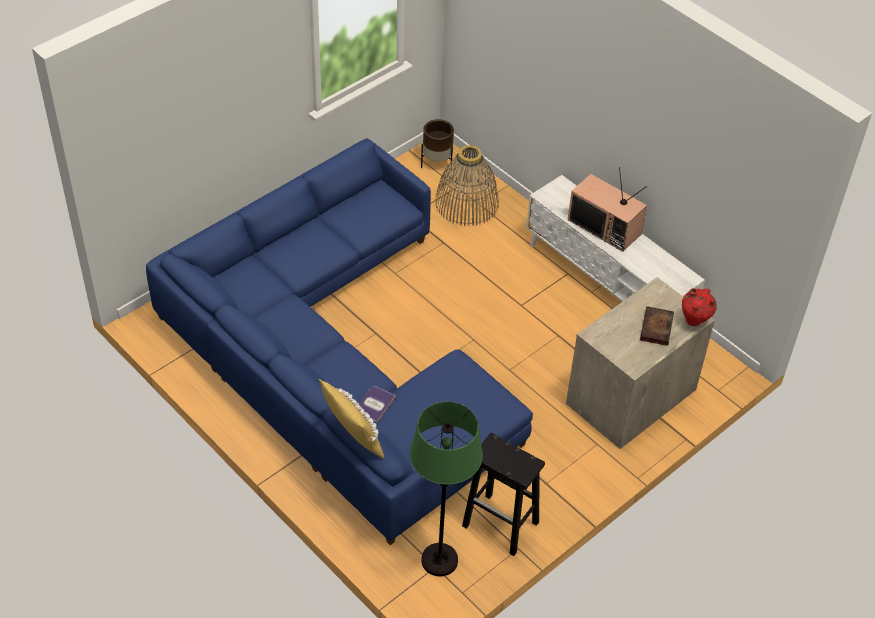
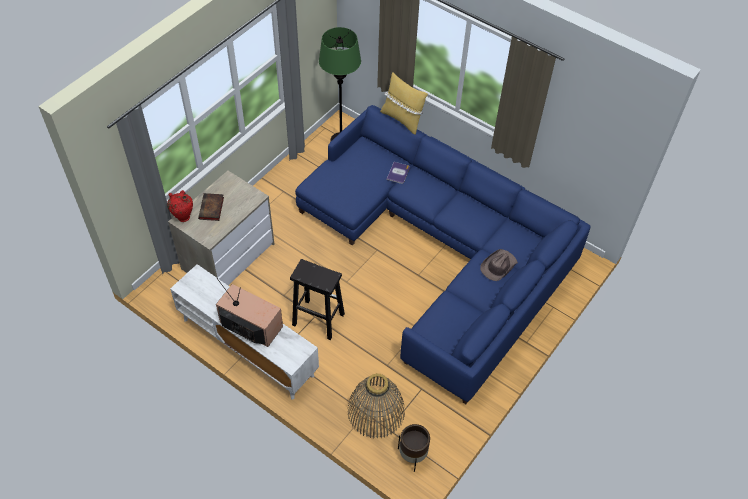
camera: 170 degrees right, 5 degrees up
(284, 259) = (498, 266): none -> brown hat
(501, 524) = (308, 164): black stool -> black stool (317, 319)

